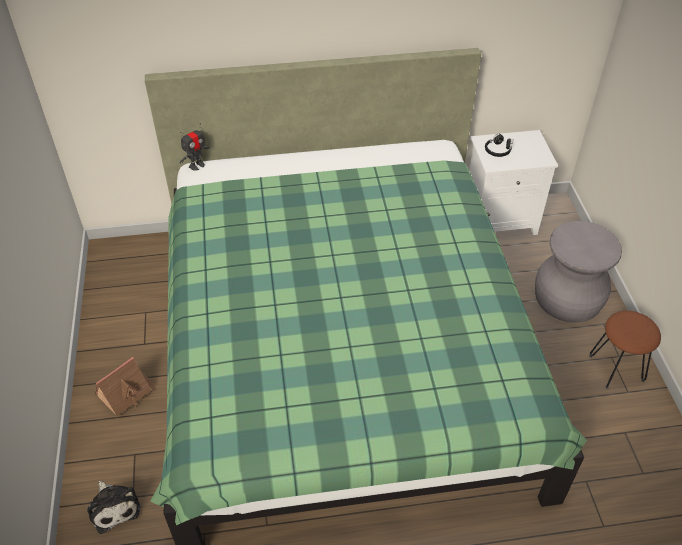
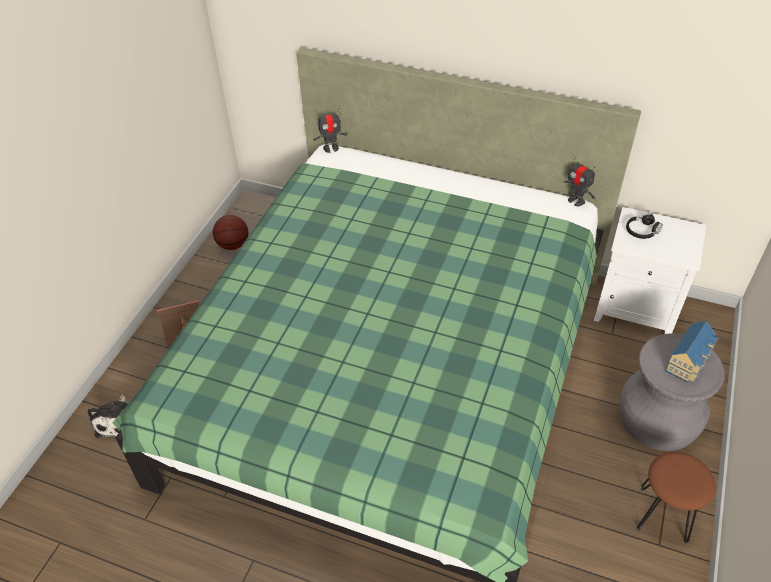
camera: 30 degrees right, 0 degrees up
(115, 295) = (233, 245): none -> basketball
(438, 142) = (576, 201): none -> toy robot
(590, 240) = (689, 362): none -> toy house

